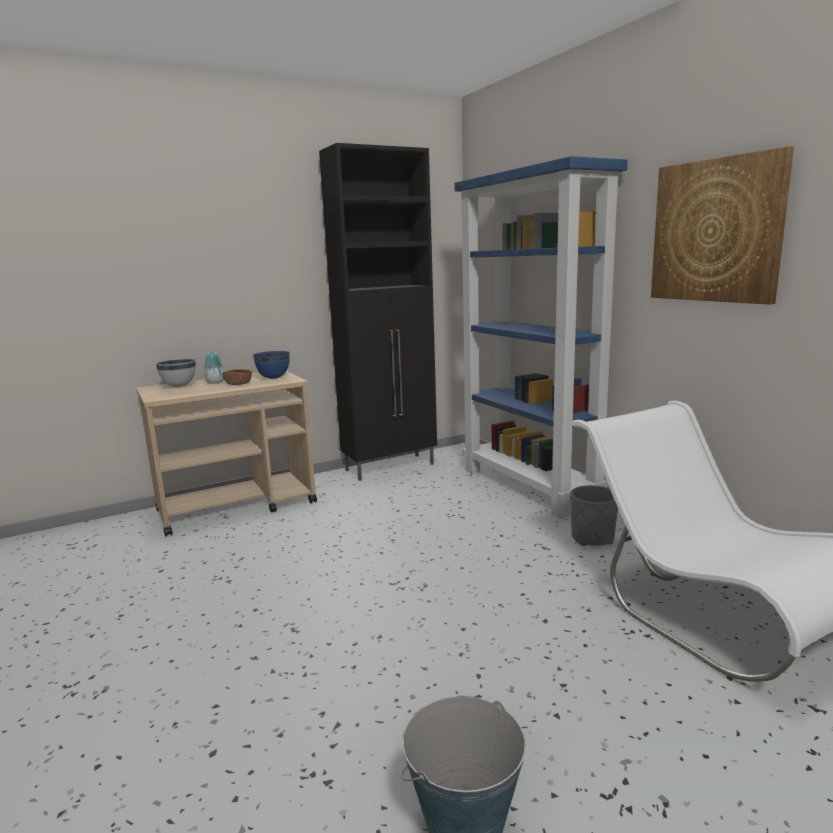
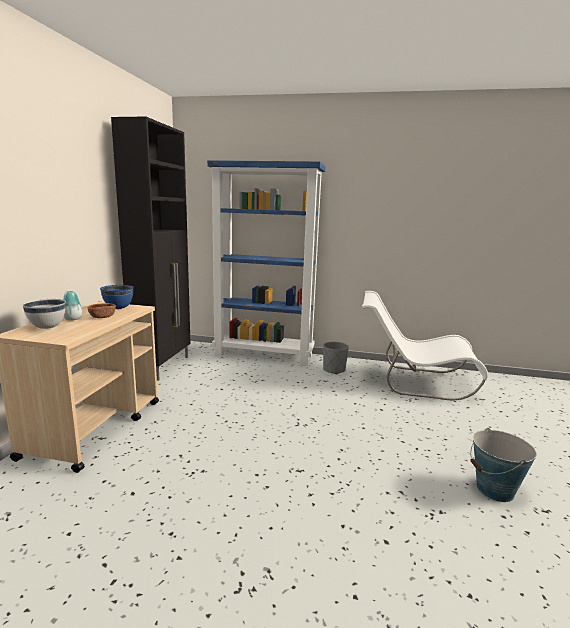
camera: 50 degrees left, 0 degrees up
(716, 231) = (378, 208): picture -> none

